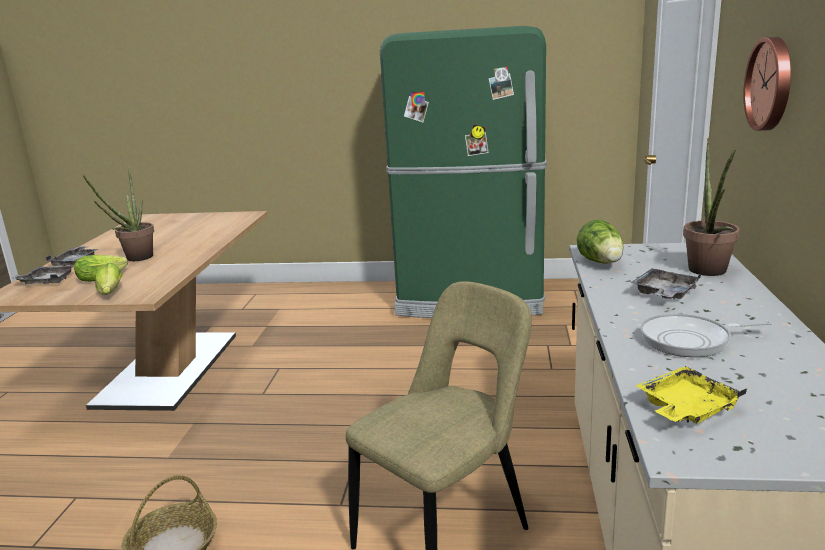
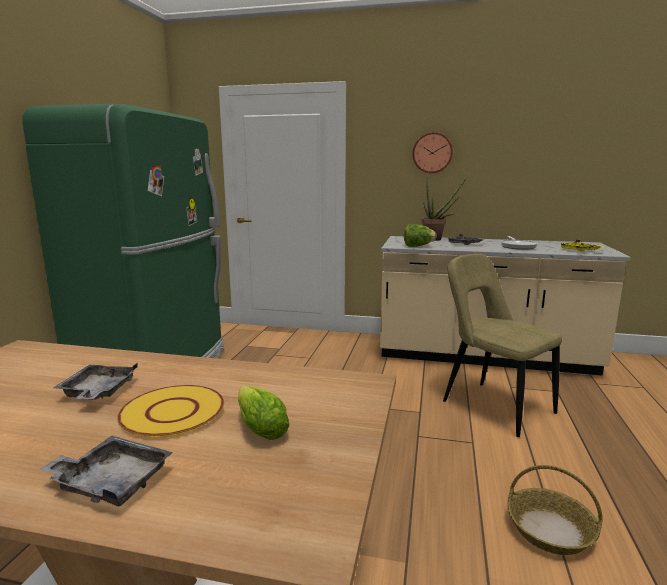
camera: 85 degrees left, 5 degrees down
(47, 281) = (232, 493): grey tray -> grey tray (98, 392)
(110, 293) = (344, 408): lettuce -> none
(135, 259) = (172, 412): potted plant -> yellow plate

